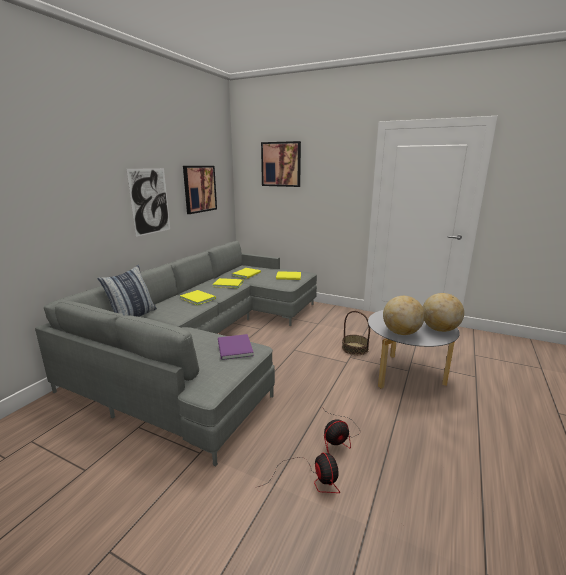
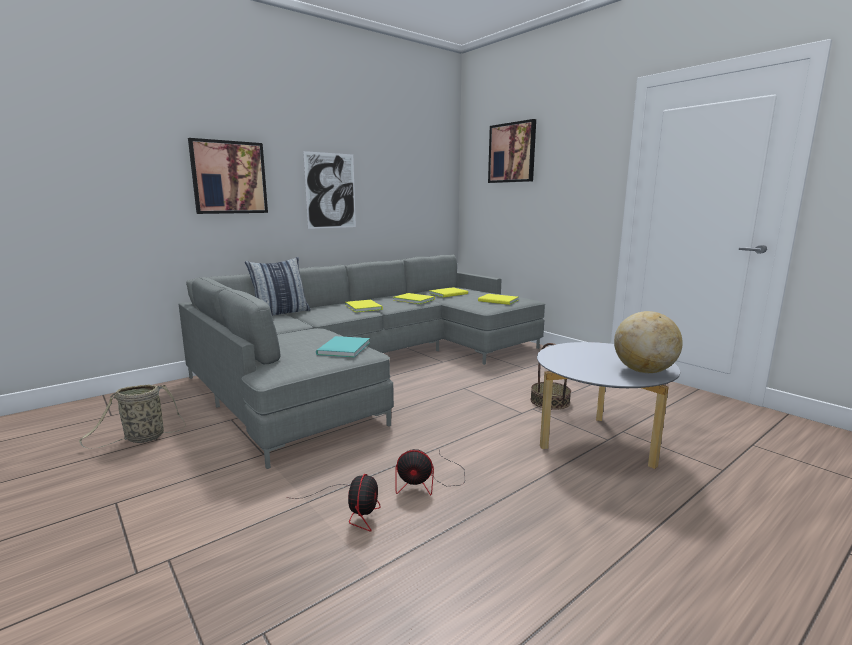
camera: 25 degrees right, 5 degrees down
(68, 474) = (142, 438): none -> basket
(199, 189) = (403, 184): picture -> picture (229, 177)
(234, 348) = (342, 349): purple book -> turquoise book
(401, 333) = (574, 365): globe -> none

